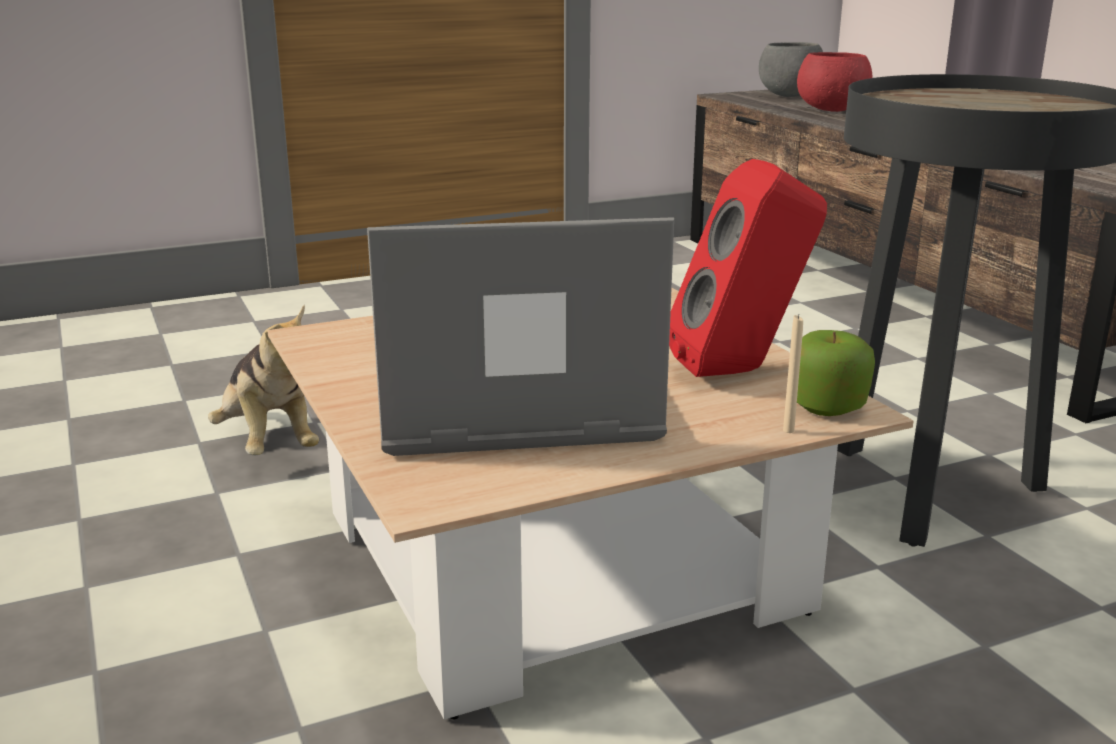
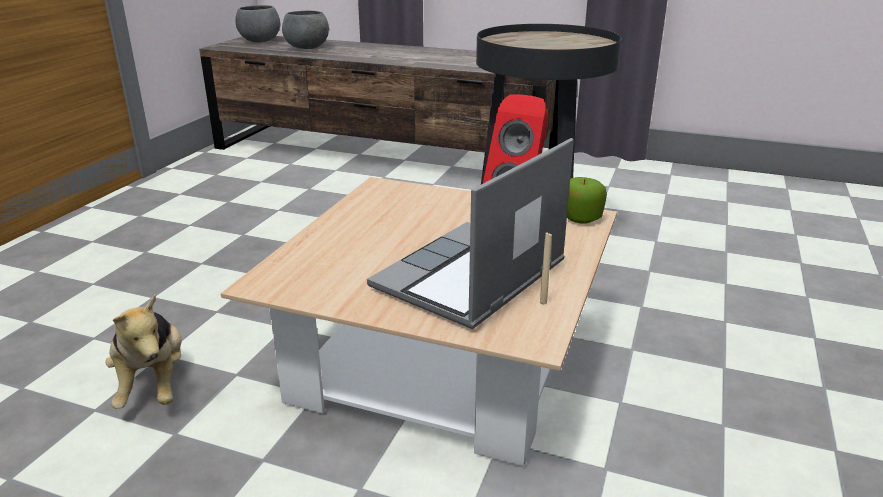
camera: 45 degrees left, 5 degrees up
(268, 444) = (154, 385): plush toy -> plush toy turned 60 degrees clockwise
(788, 430) = (591, 235): beige candle -> beige candle (543, 302)
(831, 111) = (307, 48): red bowl -> grey bowl

